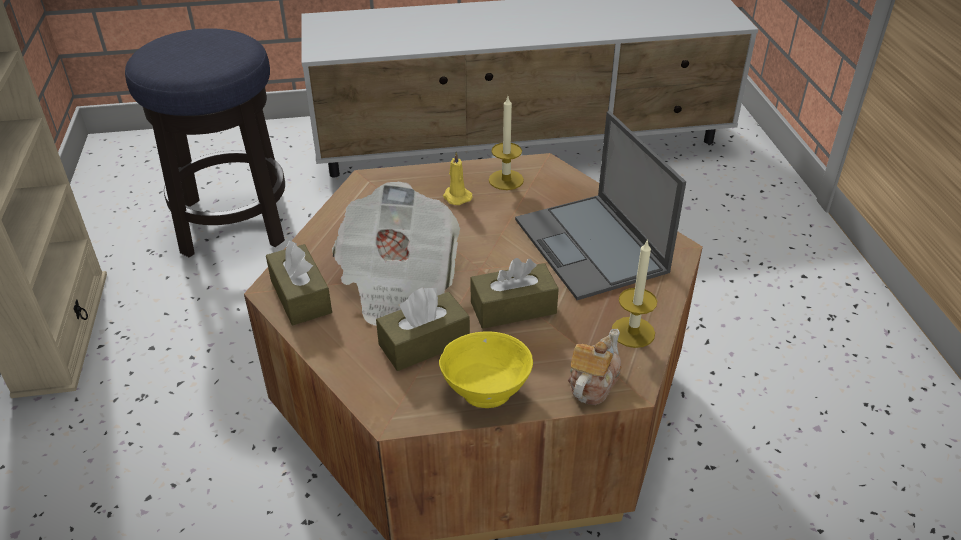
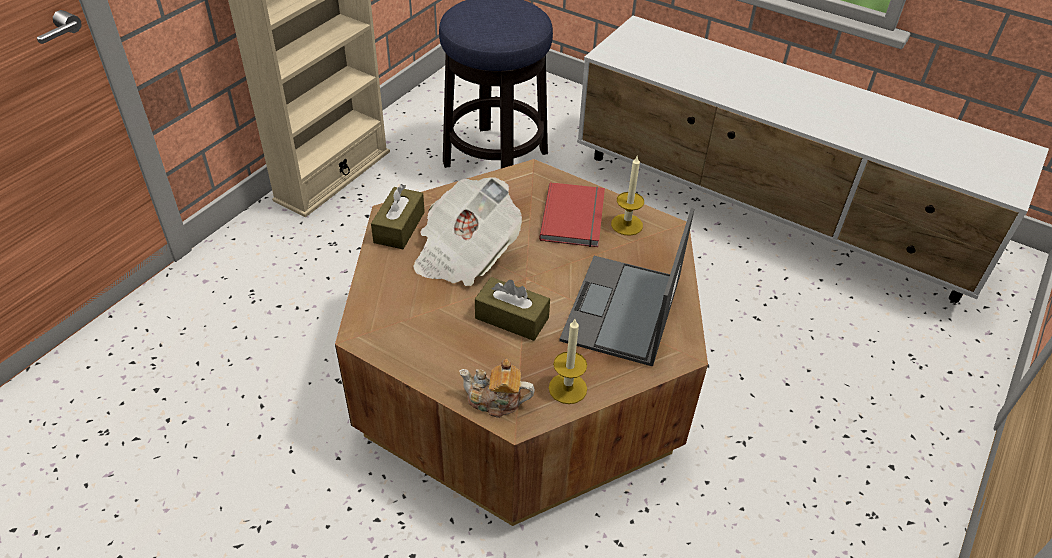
camera: 40 degrees right, 5 degrees up
(424, 343) = (430, 304): brown tissue box -> none
(456, 197) = (575, 217): yellow candle -> red book
(487, 390) = (428, 358): yellow bowl -> none
(592, 383) = (495, 401): teapot -> teapot turned 150 degrees counterclockwise

